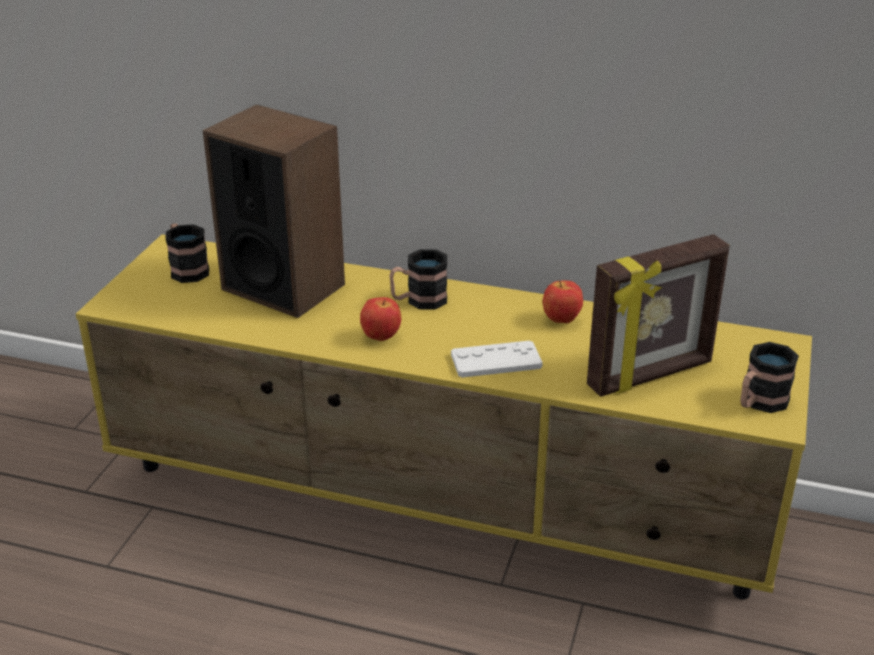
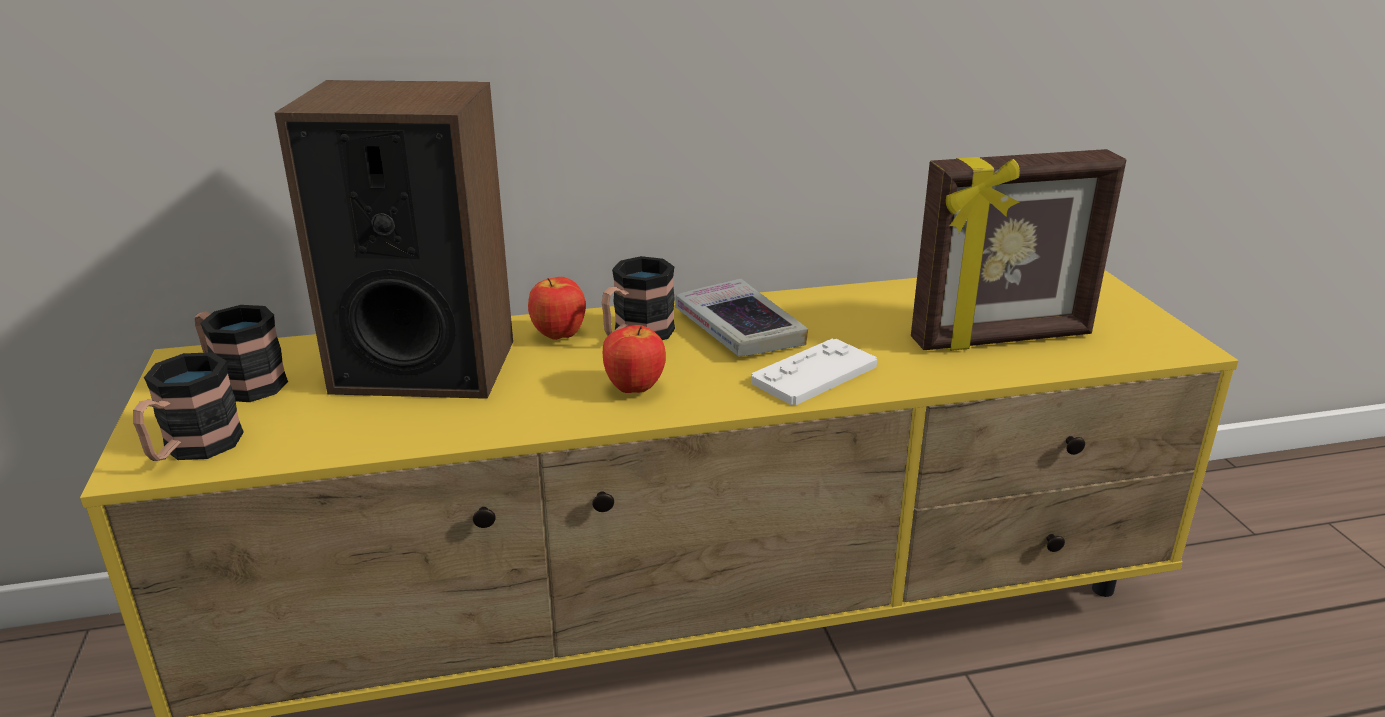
camera: 30 degrees left, 5 degrees down
(485, 315) = (738, 329): none -> book
(561, 320) = (832, 311): apple -> apple (559, 336)
(651, 376) = (1002, 339): picture frame -> picture frame turned 45 degrees clockwise
(759, 403) = (1141, 333): mug -> mug (192, 449)

